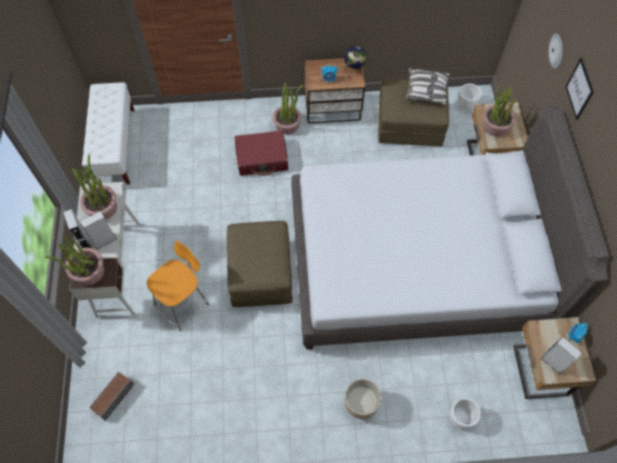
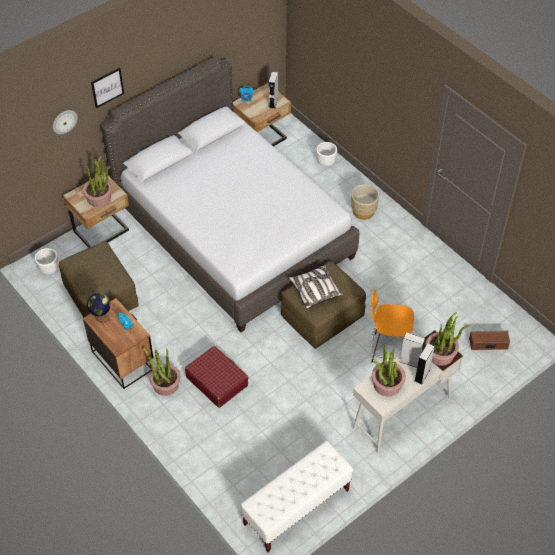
camera: 125 degrees left, 10 degrees down
(426, 91) = (82, 266): pillow -> pillow (315, 291)

